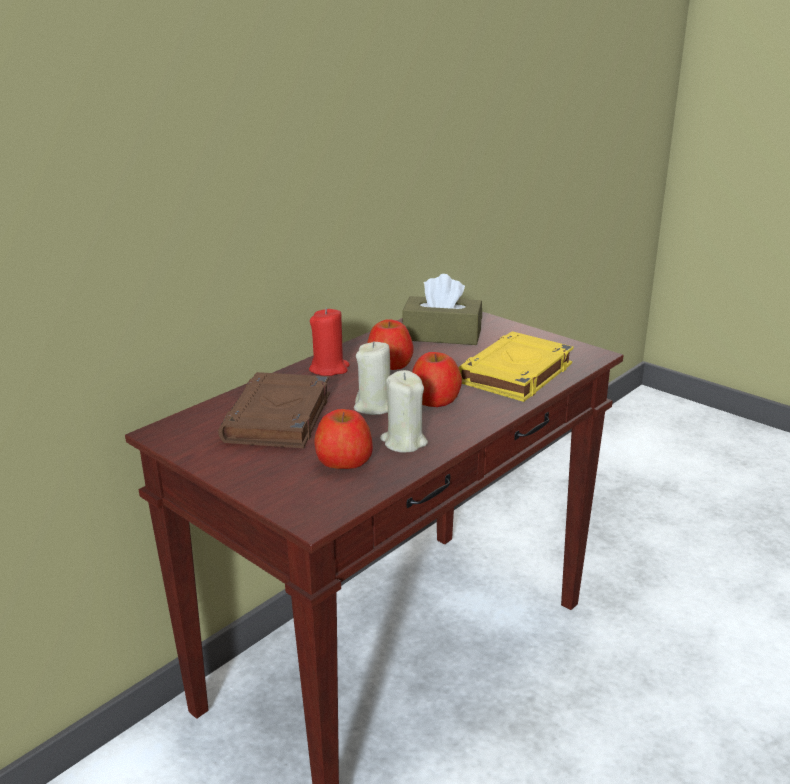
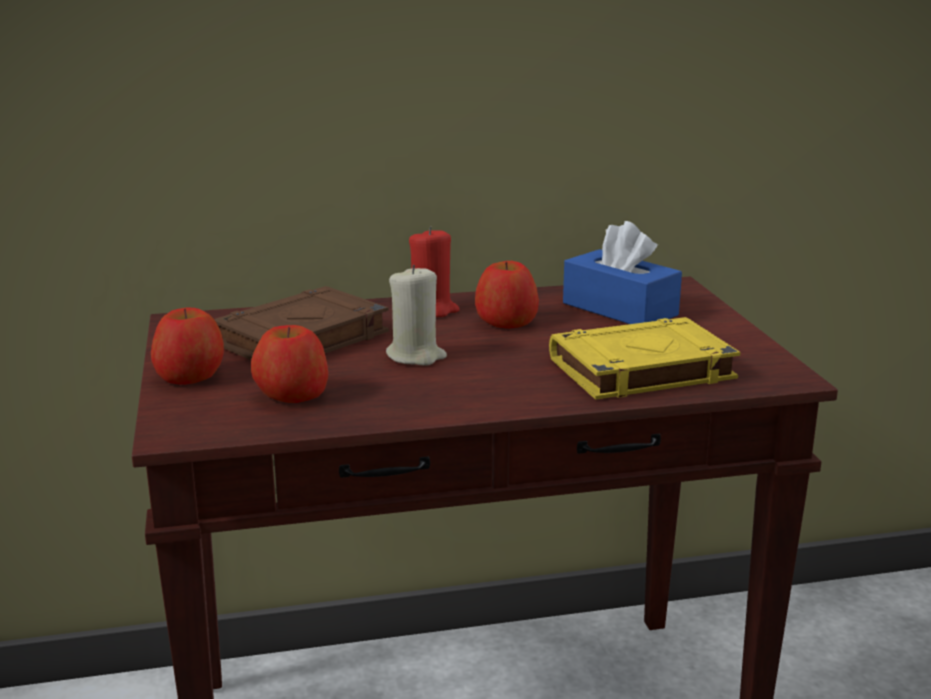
camera: 35 degrees right, 5 degrees down
(404, 442) = (385, 396): beige candle -> none
(435, 399) = (494, 368): apple -> apple (190, 376)
(442, 335) = (619, 309): brown tissue box -> blue tissue box

